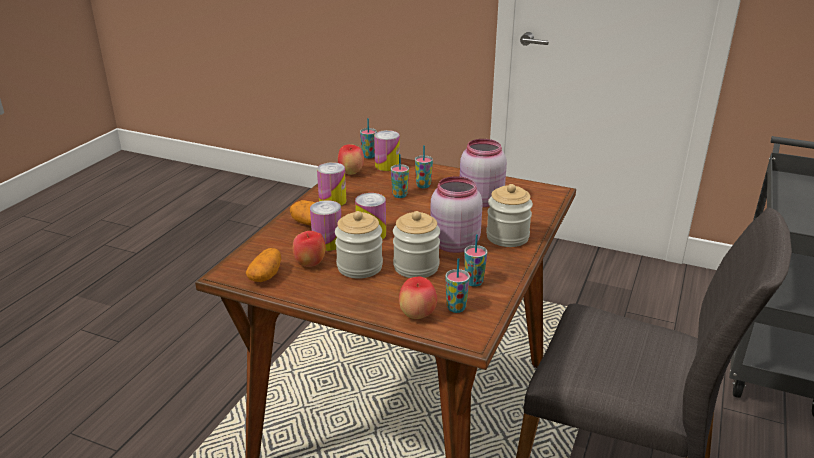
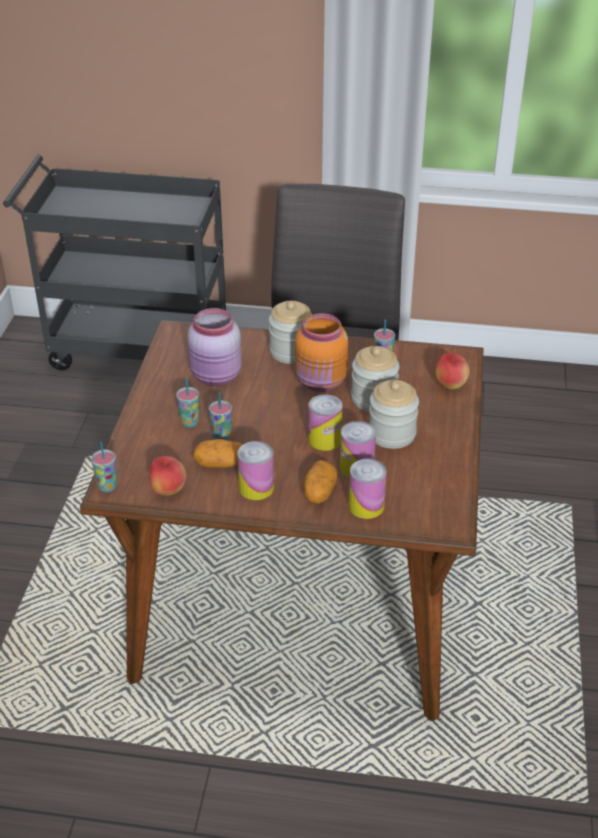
camera: 105 degrees left, 10 degrees up
(266, 276) = (441, 494): potato -> potato (220, 464)
(310, 264) = (404, 469): apple -> none
(387, 165) = (137, 463): can -> can (366, 506)
(453, 245) = (321, 382): pink jar -> orange jar
(456, 308) = (427, 367): cup -> none

